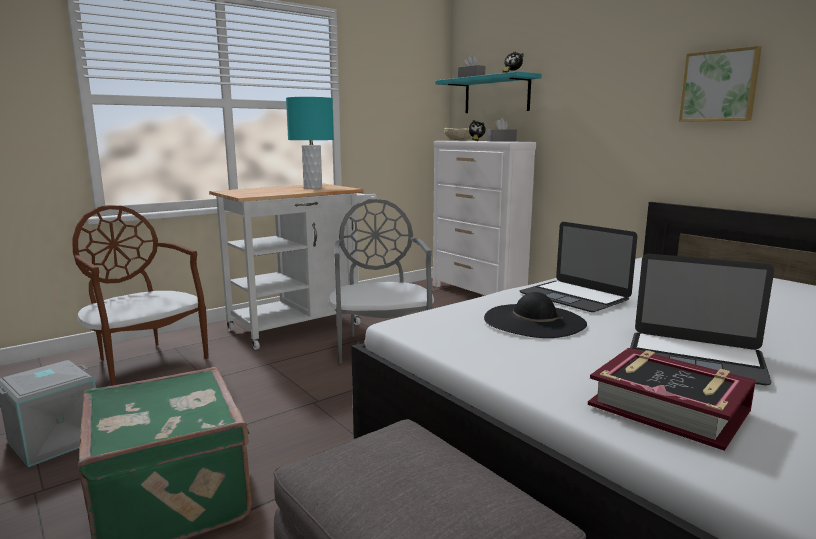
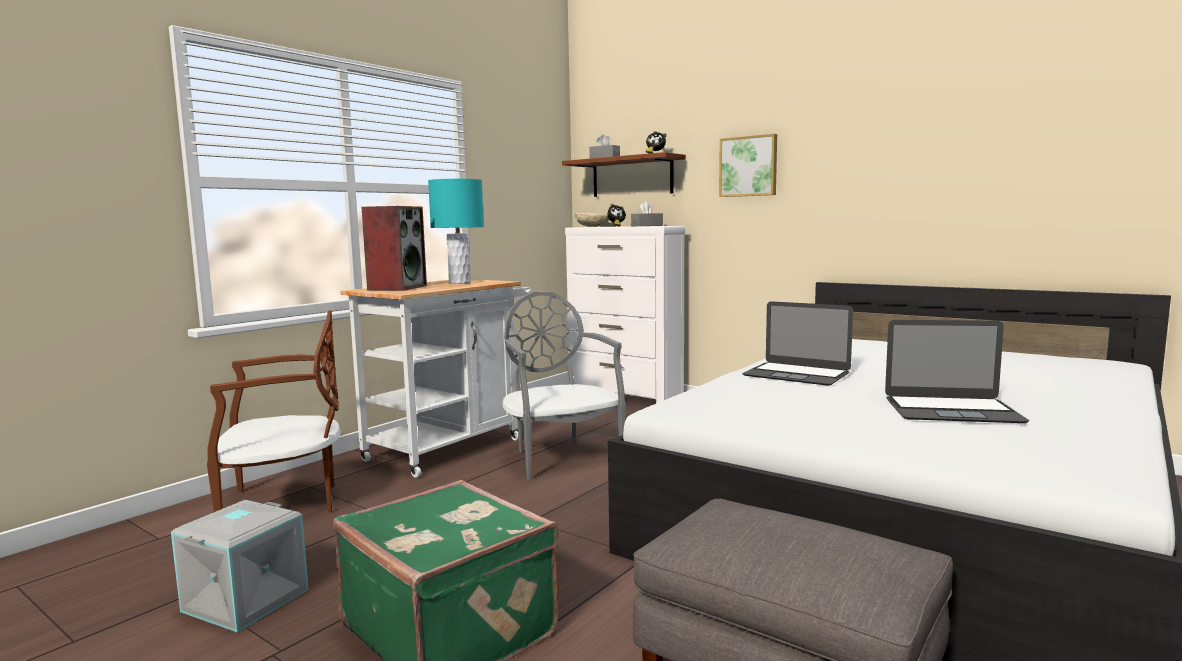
camera: 15 degrees left, 5 degrees down
(146, 361) = (284, 505): brown chair -> brown chair turned 135 degrees clockwise
(254, 190) = (397, 288): none -> speaker
(496, 95) = (632, 177): turquoise shelf -> brown shelf
(534, 321) = (786, 396): black hat -> none
(668, 407) = (970, 445): book -> none
(719, 86) = (876, 167): picture -> picture (748, 166)

